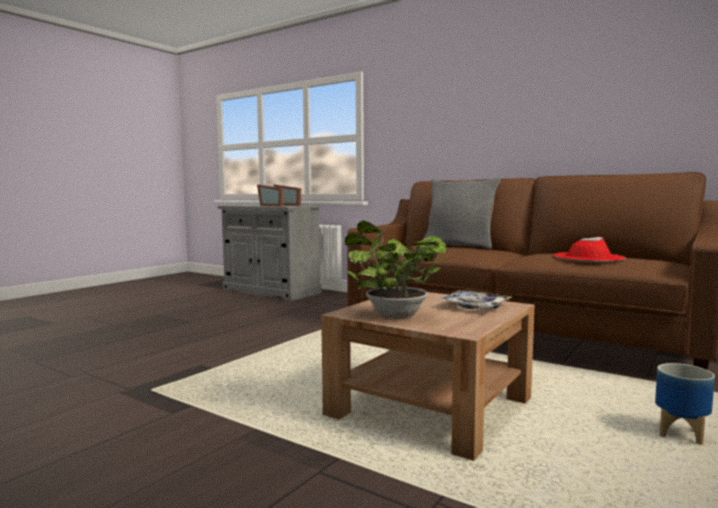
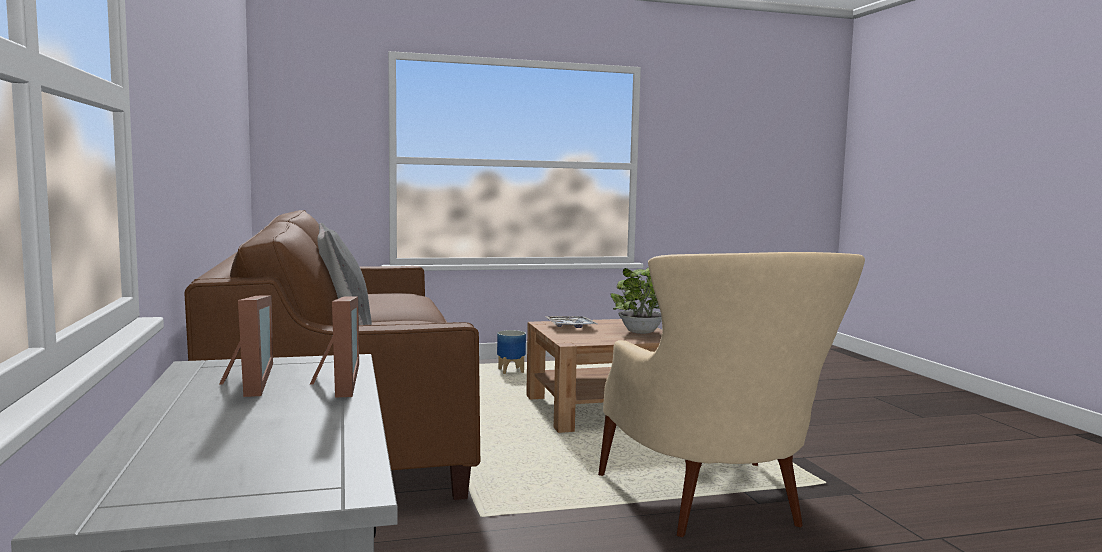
camera: 140 degrees left, 0 degrees up
(223, 355) = (719, 509): none -> beige armchair
(588, 257) = (391, 299): red hat -> none

